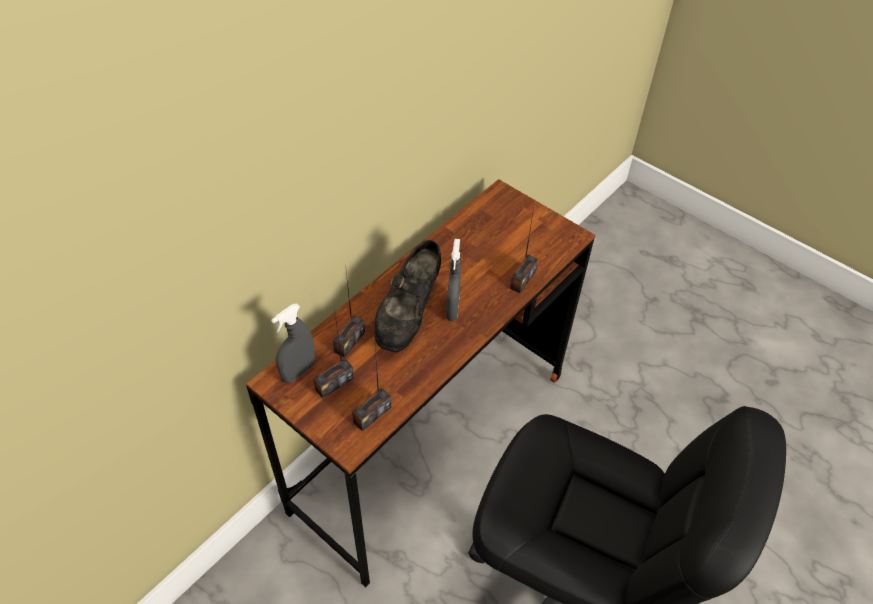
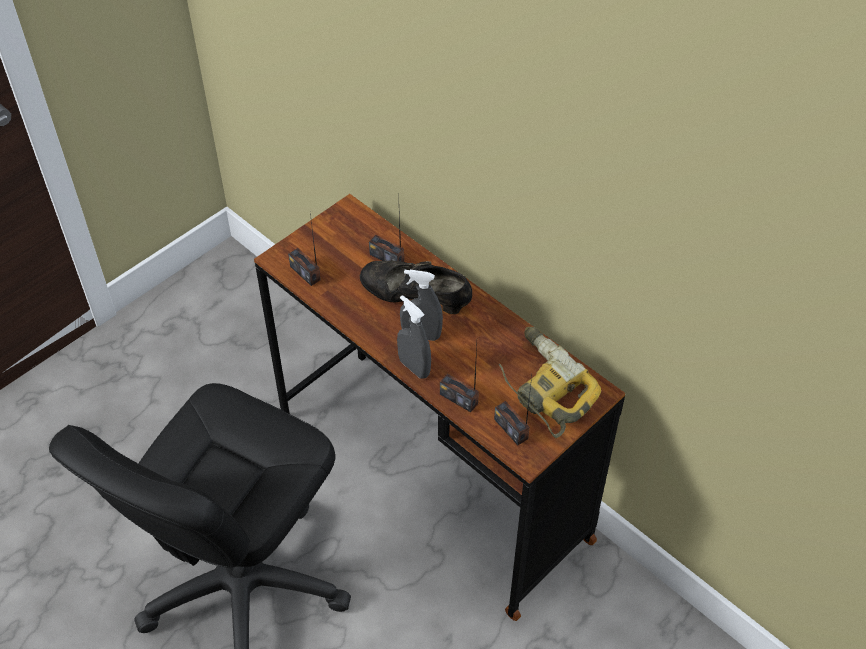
camera: 95 degrees right, 0 degrees up
(298, 371) = (357, 225): grey spray bottle -> grey spray bottle (414, 367)
(334, 383) = (341, 248): radio -> radio (511, 429)
(501, 225) = (543, 387): none -> power drill

